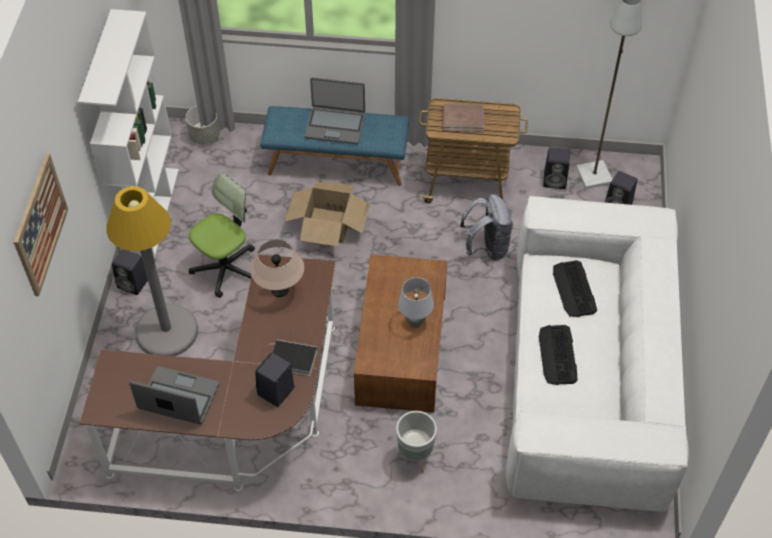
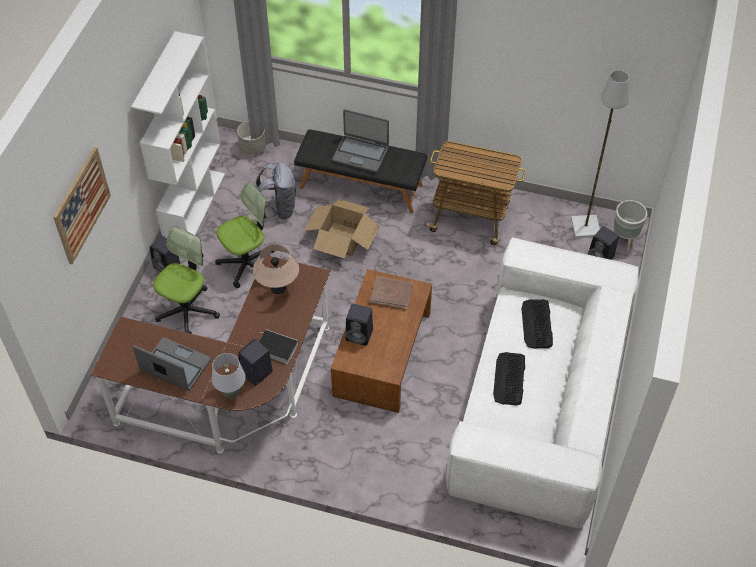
camera: 10 degrees right, 0 degrees up
(167, 331) = (187, 310): grey floor lamp -> office chair
(337, 163) = (361, 186): blue bench -> black bench
(414, 458) = (373, 449): grey planter -> grey planter (623, 241)
(415, 322) = (392, 333): grey table lamp -> grey table lamp (231, 394)
(463, 119) = (469, 162): brown book -> brown book (391, 294)
(486, 248) = (475, 278): grey backpack -> grey backpack (279, 208)
(555, 180) = (550, 227): black speaker -> black speaker (360, 335)

